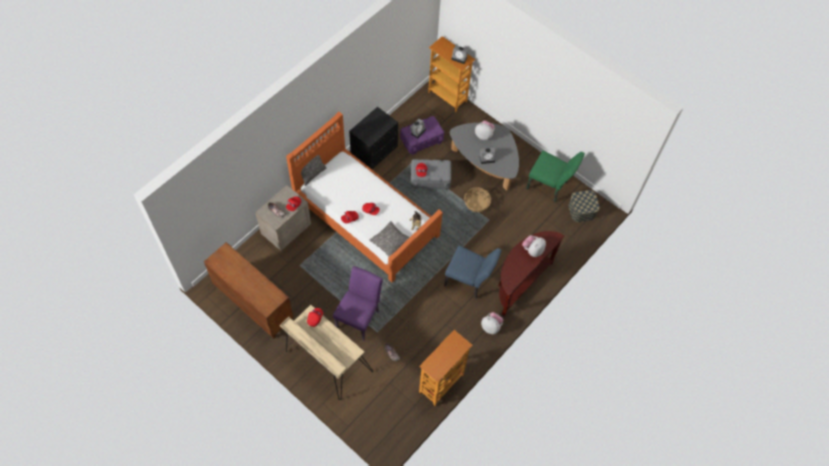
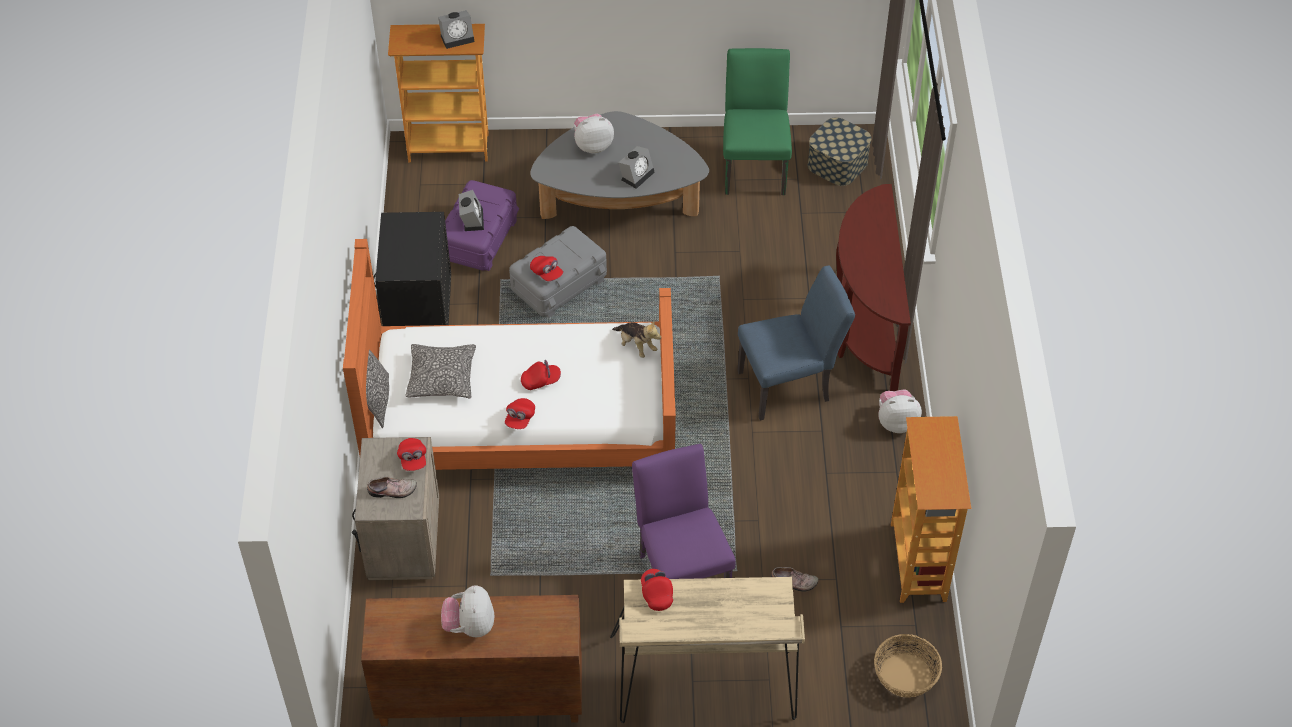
camera: 40 degrees left, 10 degrees down
(390, 242) = (626, 402): pillow -> pillow (441, 377)
(476, 203) = (673, 267): basket -> basket (905, 676)
(532, 250) = (871, 236): plush toy -> plush toy (470, 626)
(549, 187) = (754, 165): green chair -> green chair turned 75 degrees counterclockwise

